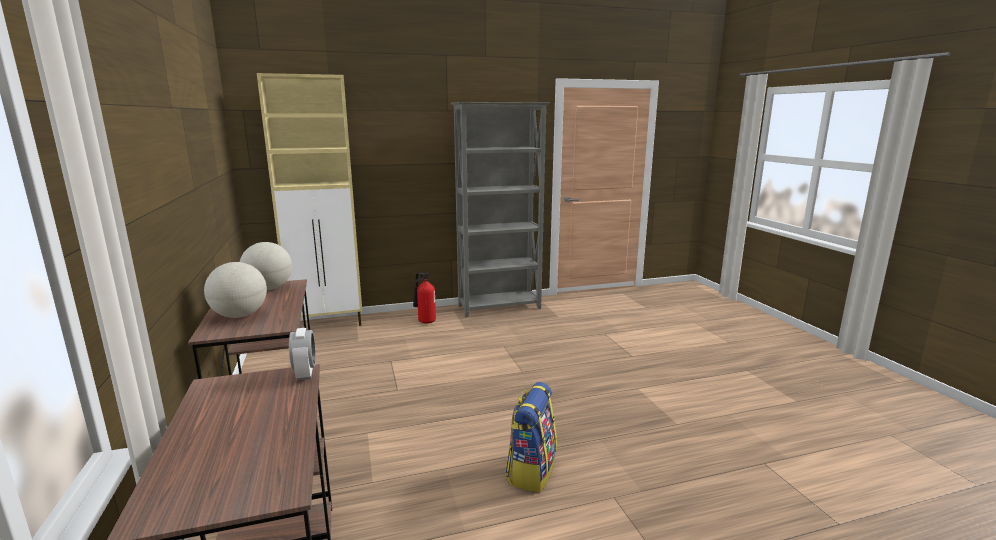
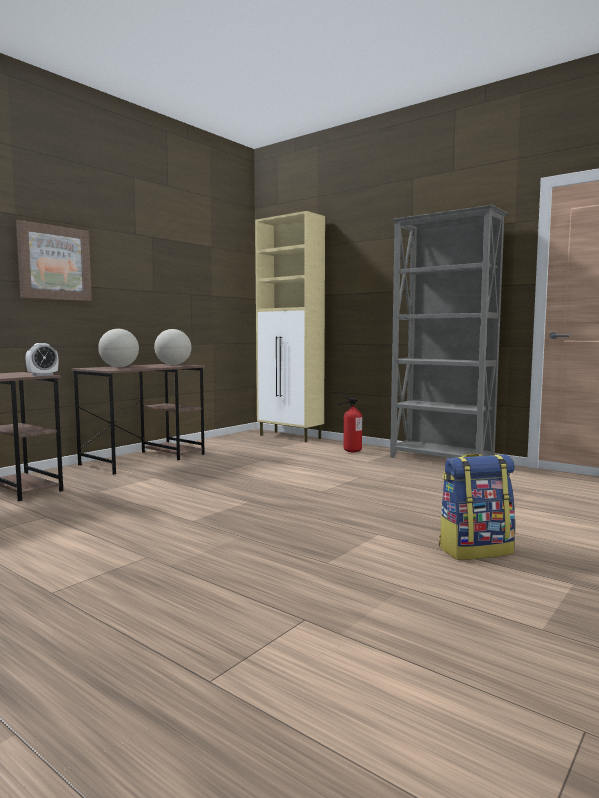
camera: 55 degrees right, 10 degrees down
(139, 181) = (54, 263): none -> picture
(531, 470) = (157, 524): backpack -> backpack (475, 550)

